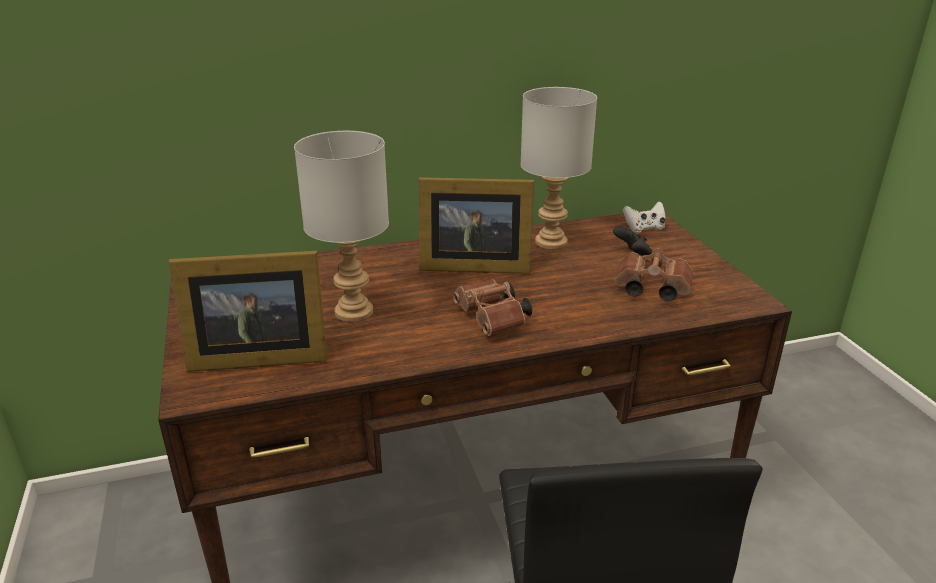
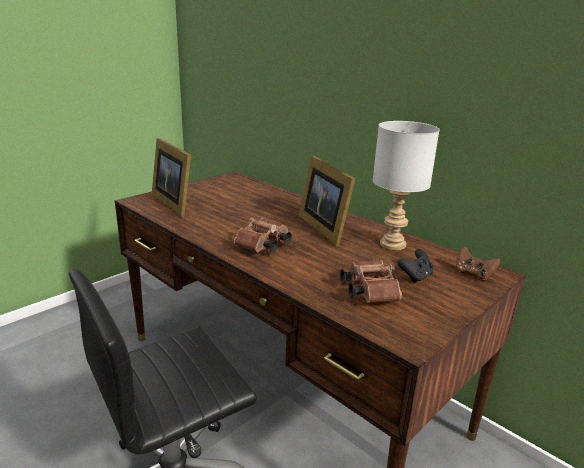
camera: 60 degrees right, 5 degrees down
(355, 312) = (235, 212): grey table lamp -> none
(644, 229) = (473, 274): white game controller -> brown game controller

